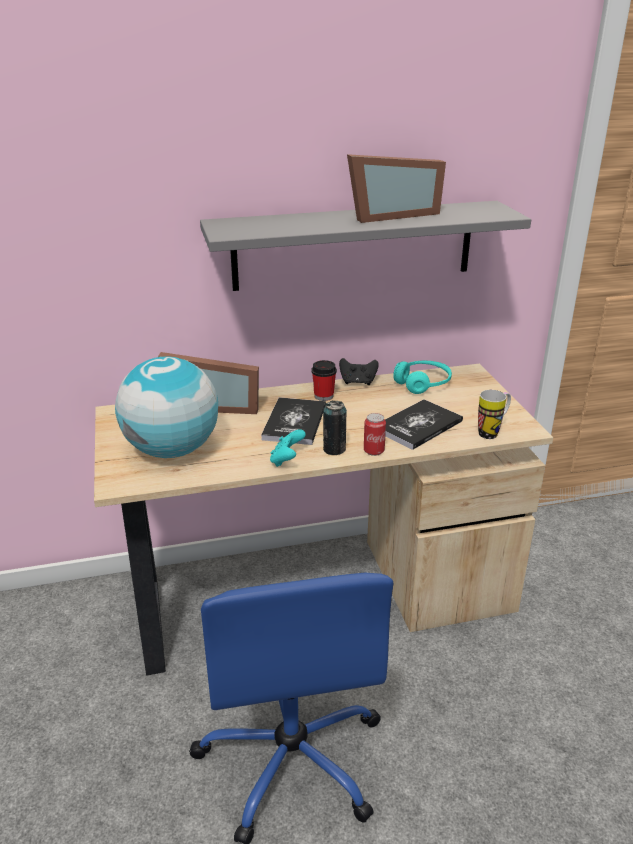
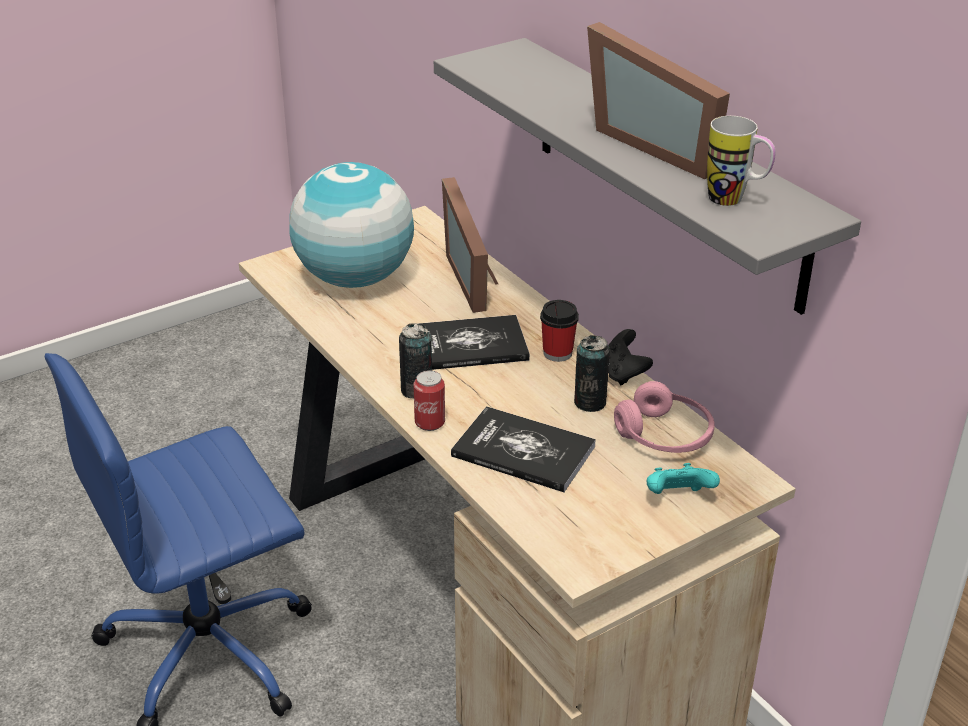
camera: 70 degrees right, 5 degrees up
(287, 460) = (371, 360): turquoise game controller -> turquoise game controller (677, 497)
(380, 397) = (590, 402): none -> can
(422, 384) = (664, 436): turquoise headphones -> pink headphones
(492, 432) = (546, 528): mug -> mug (735, 201)

